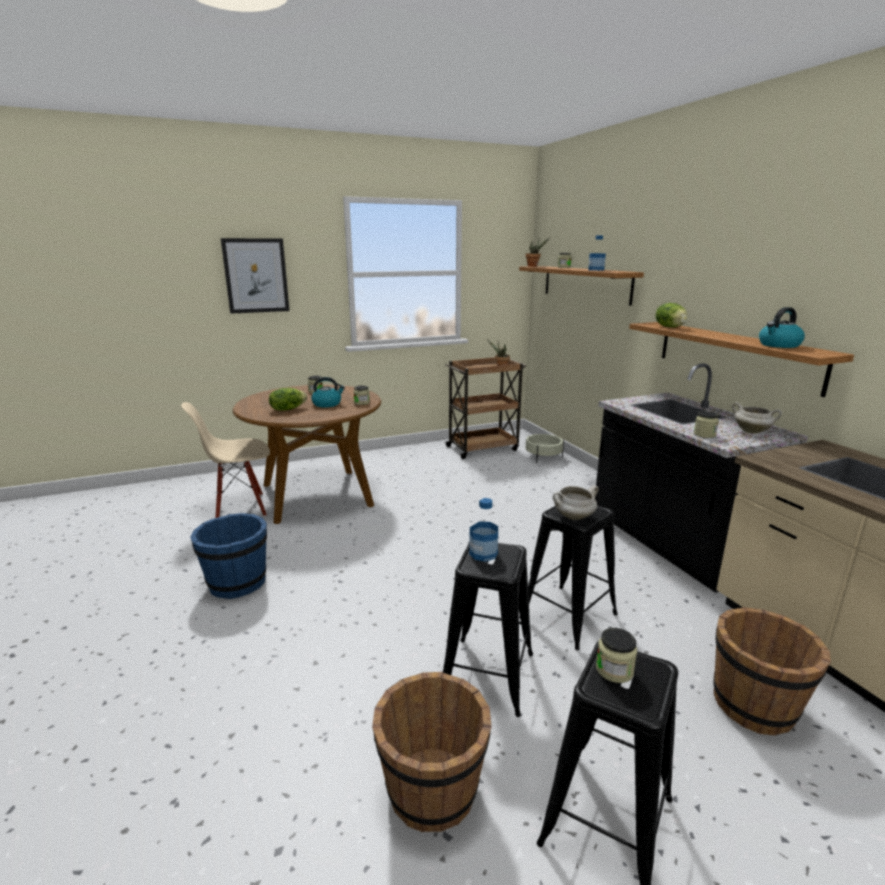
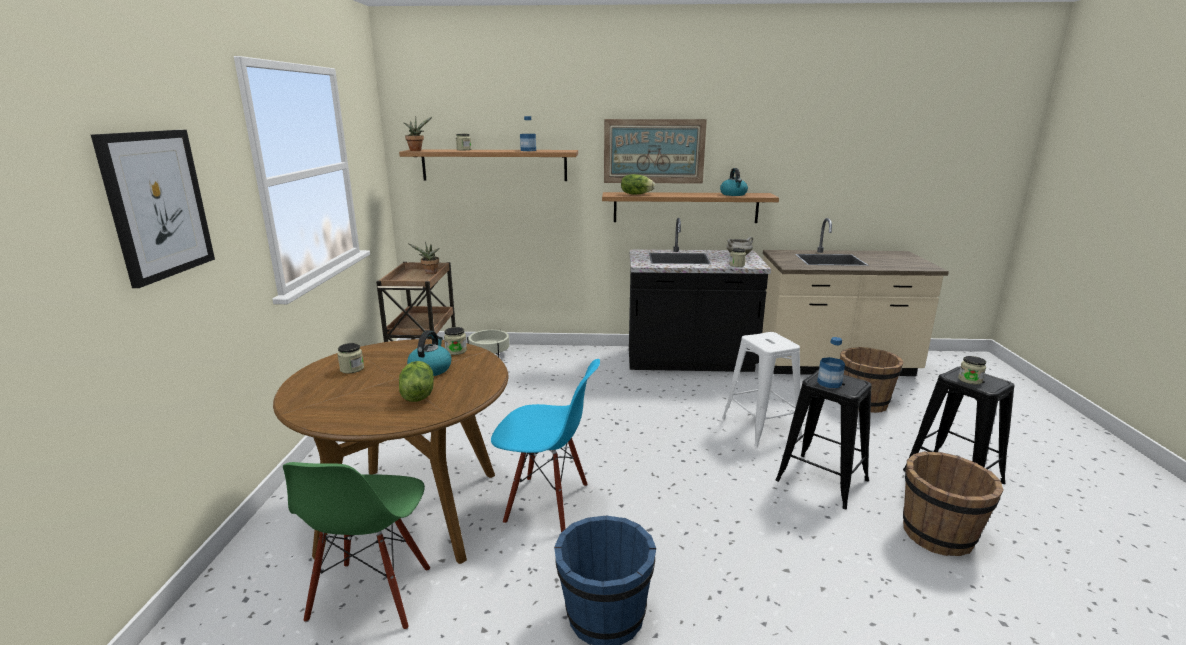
camera: 65 degrees left, 0 degrees up
(239, 508) = (372, 595): beige chair -> green chair
(349, 533) = (547, 504): none -> blue chair
(568, 615) = (760, 427): black stool -> white stool
(573, 517) = (779, 344): white cooking pot -> none
(711, 278) = (654, 151): none -> picture

